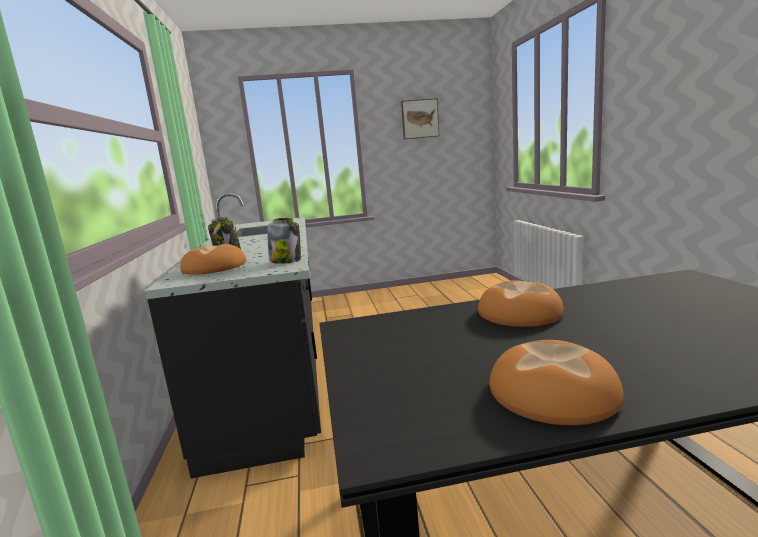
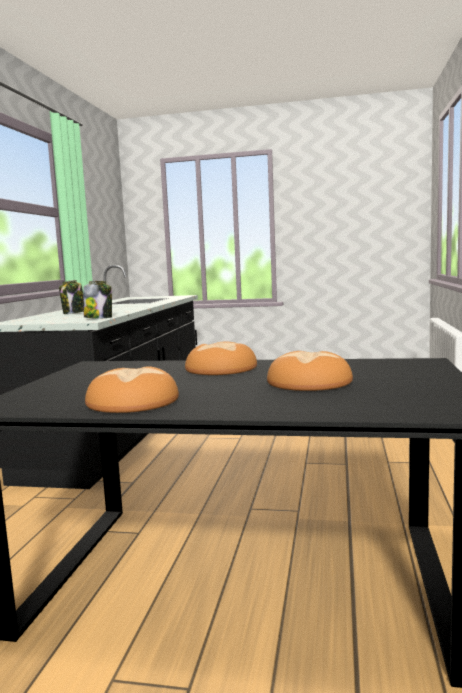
camera: 20 degrees right, 5 degrees down
(214, 267) = (47, 318): bread -> bread (309, 382)
(419, 119) = (341, 200): picture -> none

